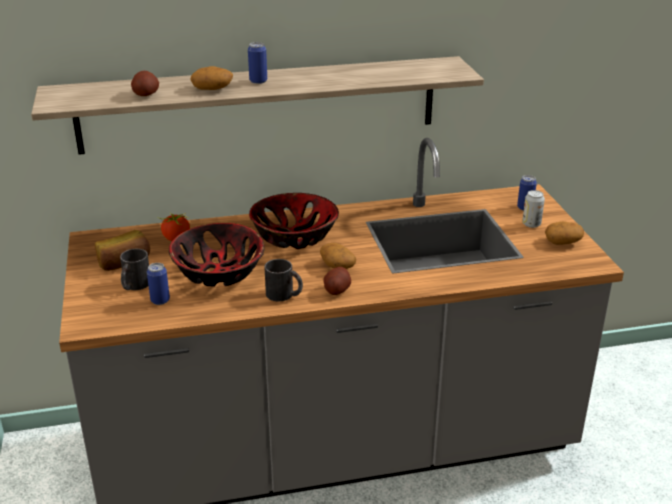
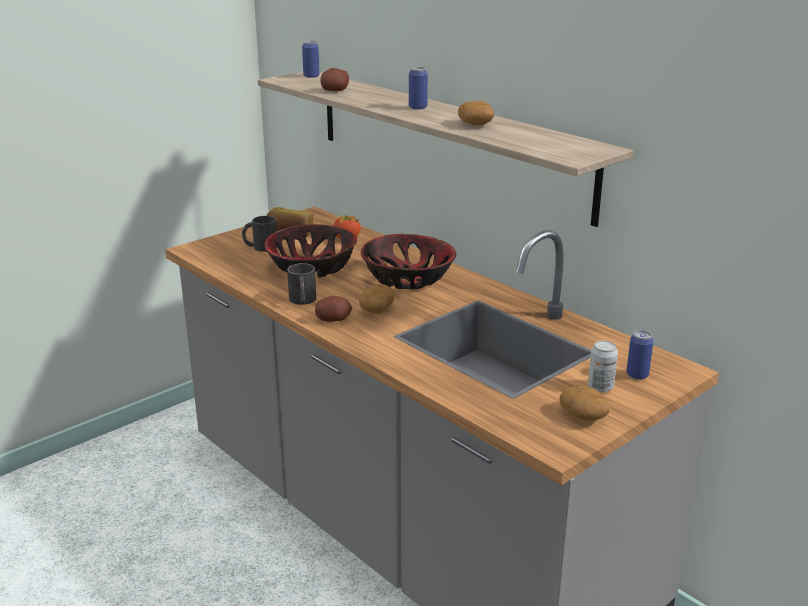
camera: 60 degrees right, 5 degrees down
(160, 300) = (248, 261): can -> can (311, 76)
(213, 89) = (376, 101): potato -> potato (476, 125)

